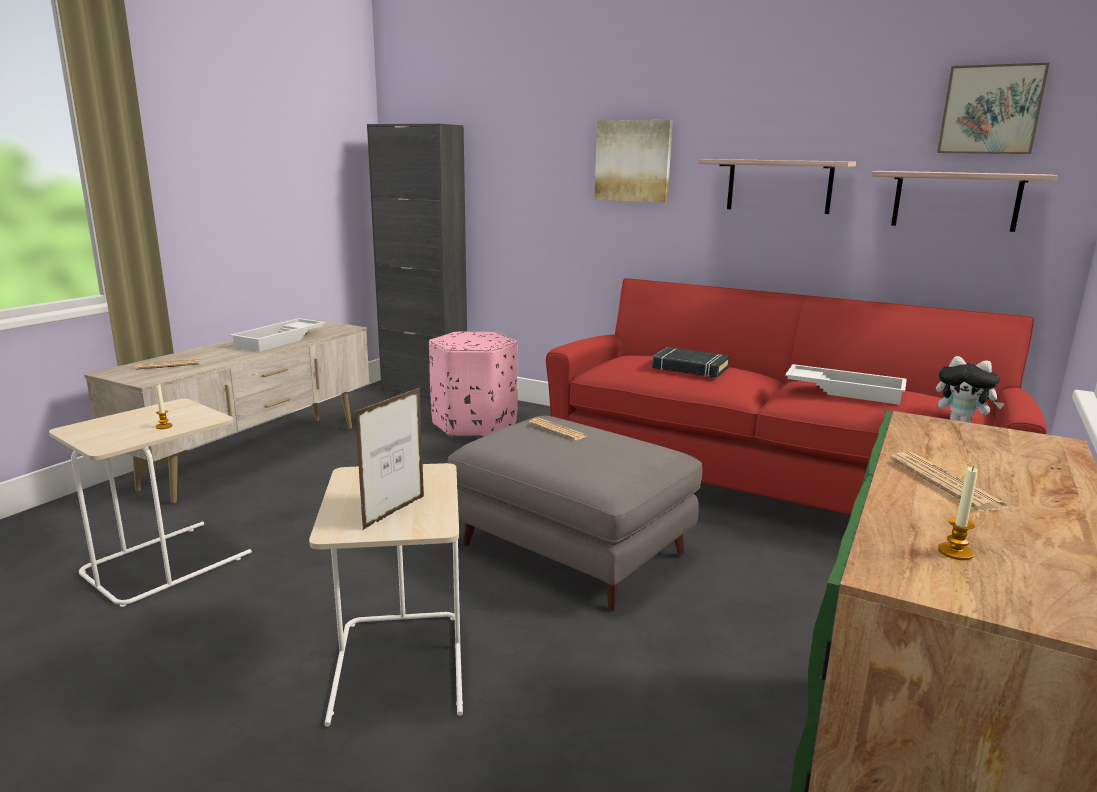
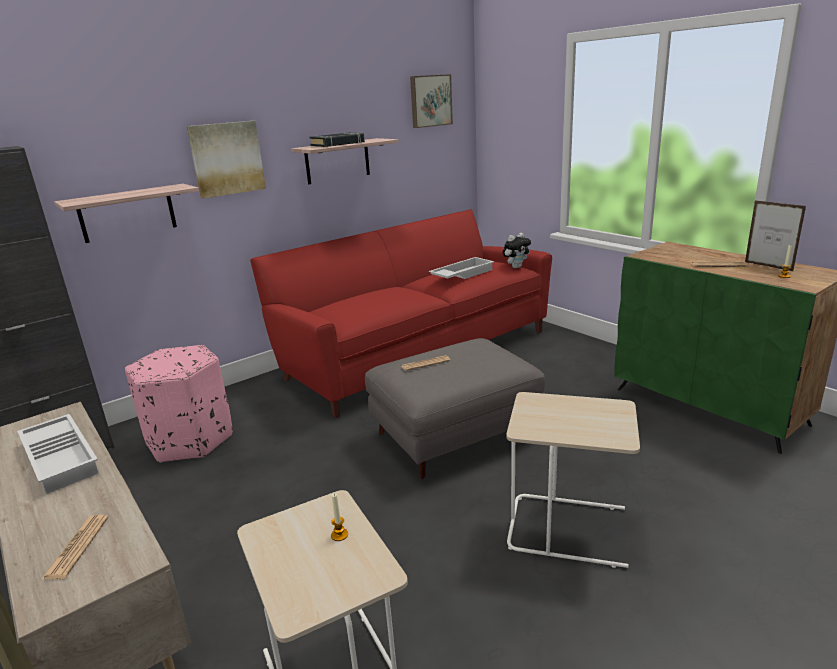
camera: 65 degrees left, 5 degrees up
(394, 512) = (597, 418): picture frame -> picture frame (768, 266)
(690, 368) = (385, 298): black book -> black book (338, 144)
(955, 200) = (425, 154): shelf -> shelf (127, 213)

